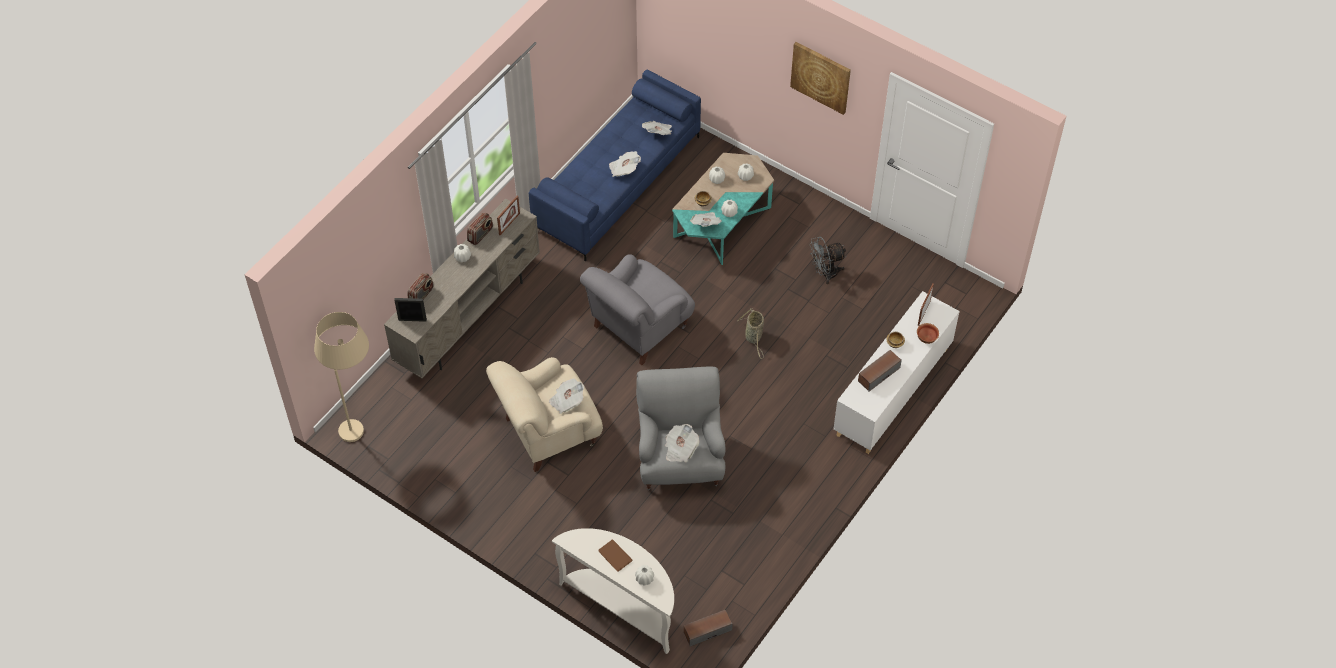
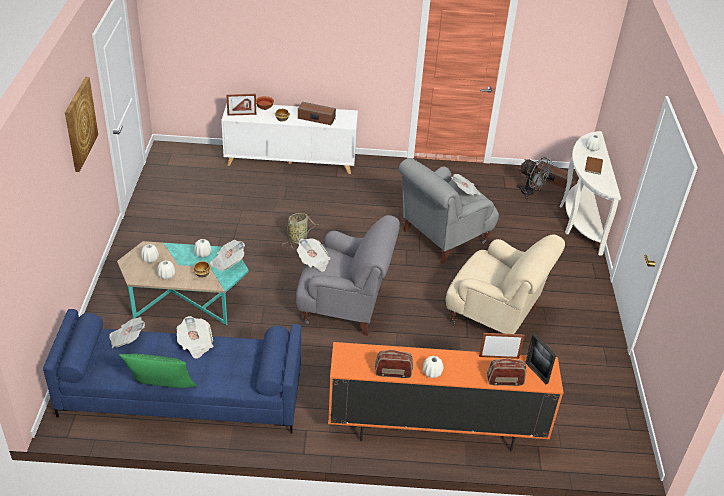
camera: 125 degrees left, 15 degrees down
(359, 421) = (616, 451): beige floor lamp -> none
(469, 317) = (434, 430): beige tv stand -> orange tv stand
(509, 224) = (360, 357): picture frame -> picture frame (499, 357)
(567, 401) = (488, 266): newspaper -> newspaper (313, 261)
(592, 136) = (162, 391): none -> green pillow
(825, 273) = (202, 224): grey fan -> grey fan (530, 193)

